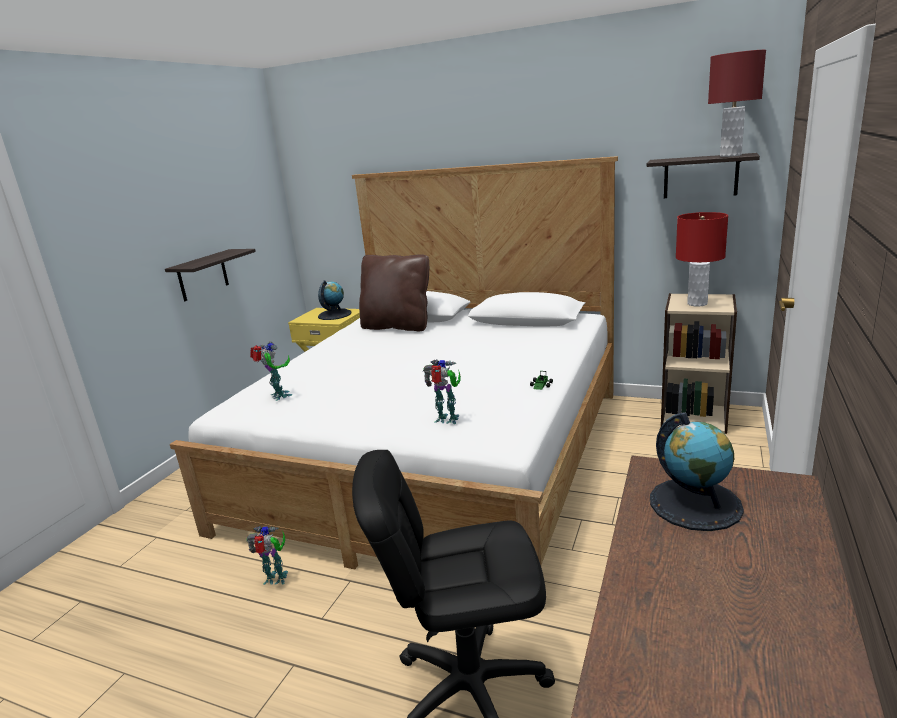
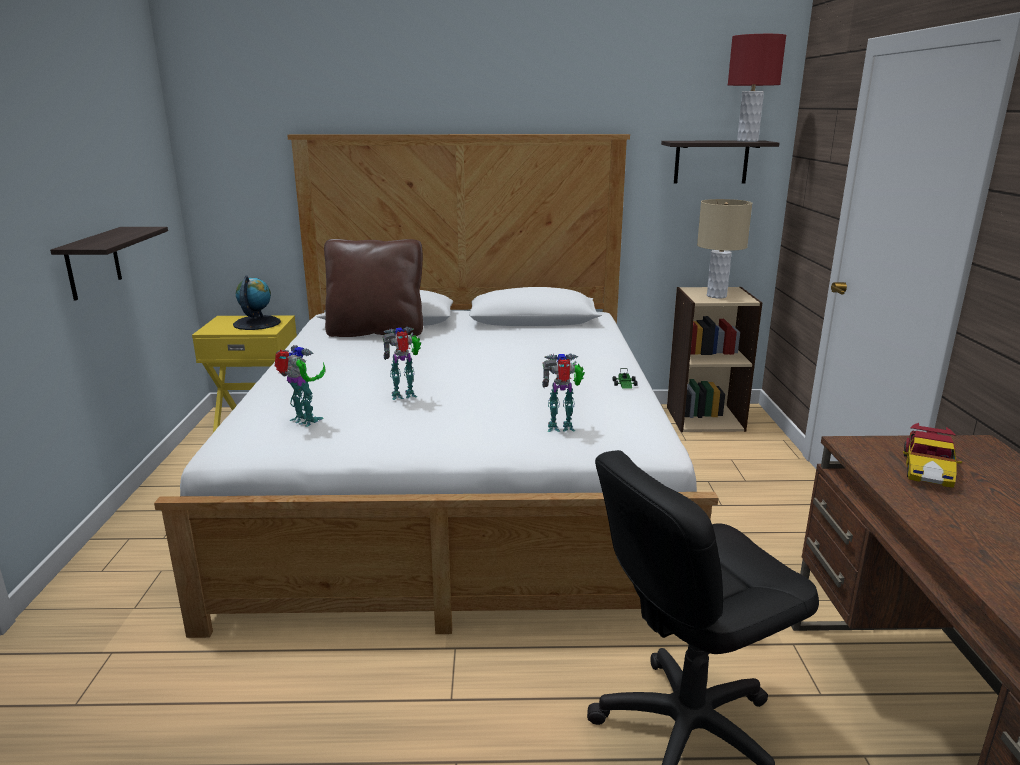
camera: 25 degrees left, 0 degrees up
(276, 580) = (352, 668): toy robot -> toy robot (405, 395)
(695, 503) = (927, 470): globe -> toy car
(697, 304) = (716, 296): red table lamp -> beige table lamp

